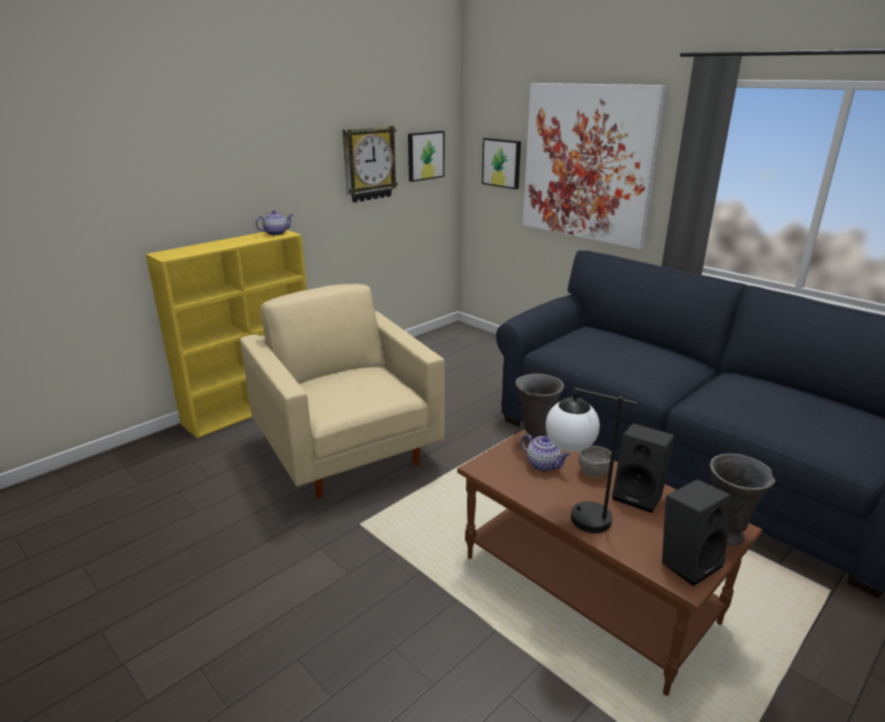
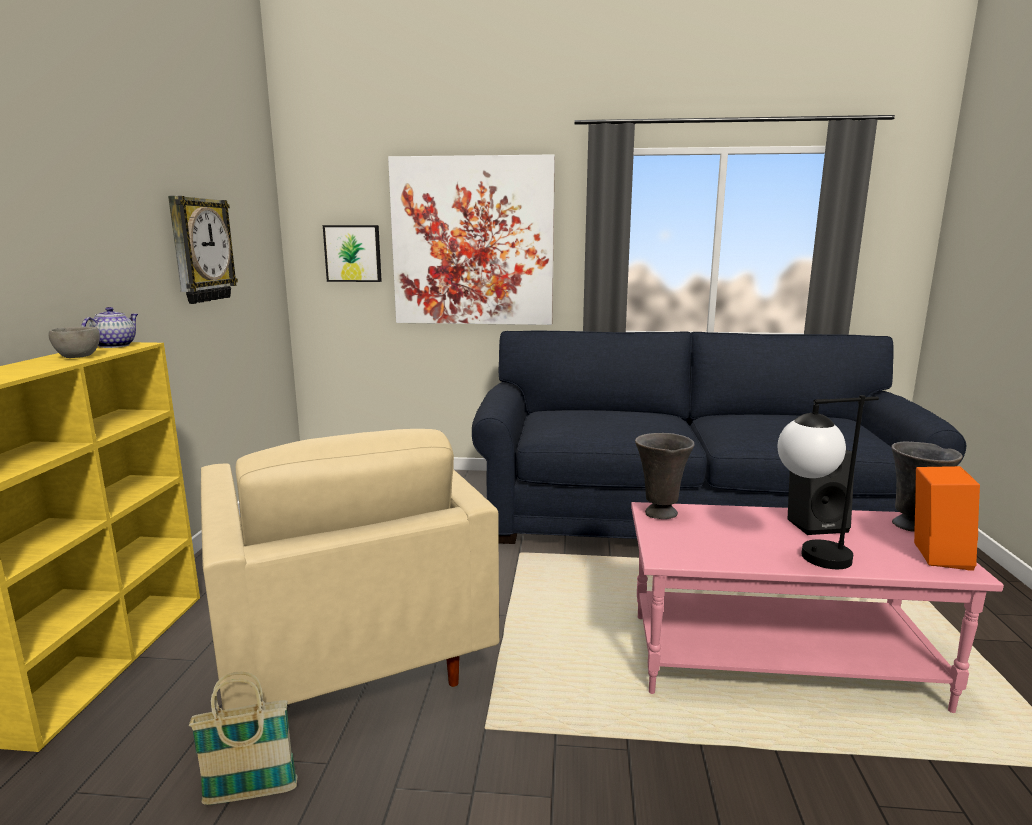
camera: 40 degrees left, 10 degrees down
(241, 496) = (251, 794): none -> basket
(347, 451) = (348, 650): beige armchair -> beige armchair turned 135 degrees counterclockwise
(425, 155) = (254, 246): picture -> none
(544, 465) = (709, 531): teapot -> none
(588, 588) = (779, 659): brown coffee table -> pink coffee table
(594, 472) = (754, 521): grey bowl -> grey bowl (80, 356)
(688, 561) = (935, 555): black speaker -> orange speaker

